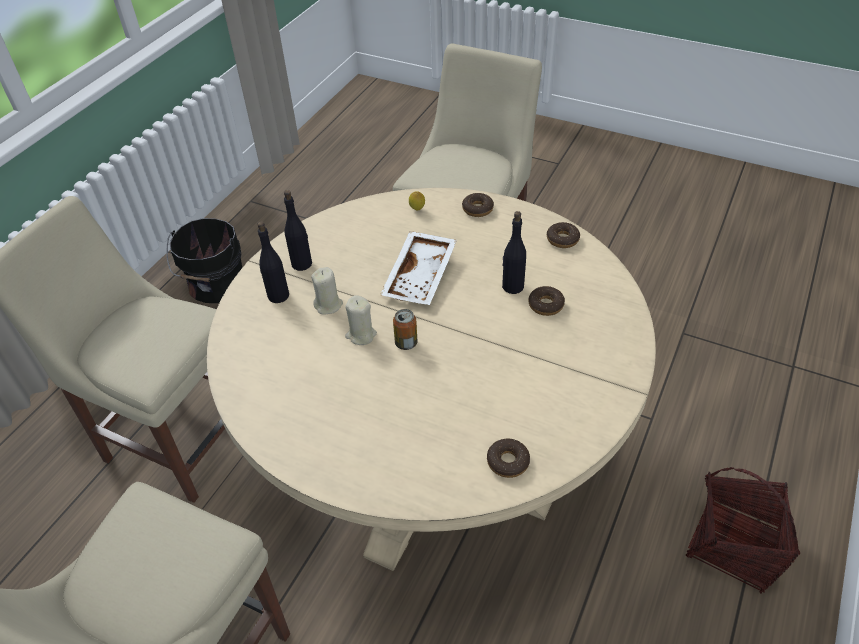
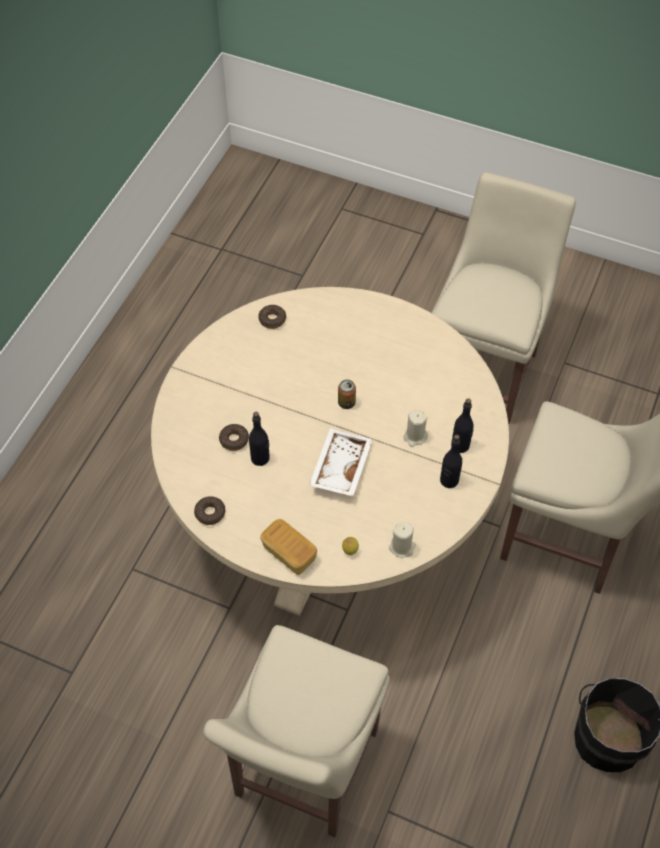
camera: 175 degrees right, 10 degrees up
(361, 335) = (383, 409): beige candle -> beige candle (402, 547)
(477, 209) = (289, 553): donut -> bread
(734, 545) = (98, 462): basket -> none

